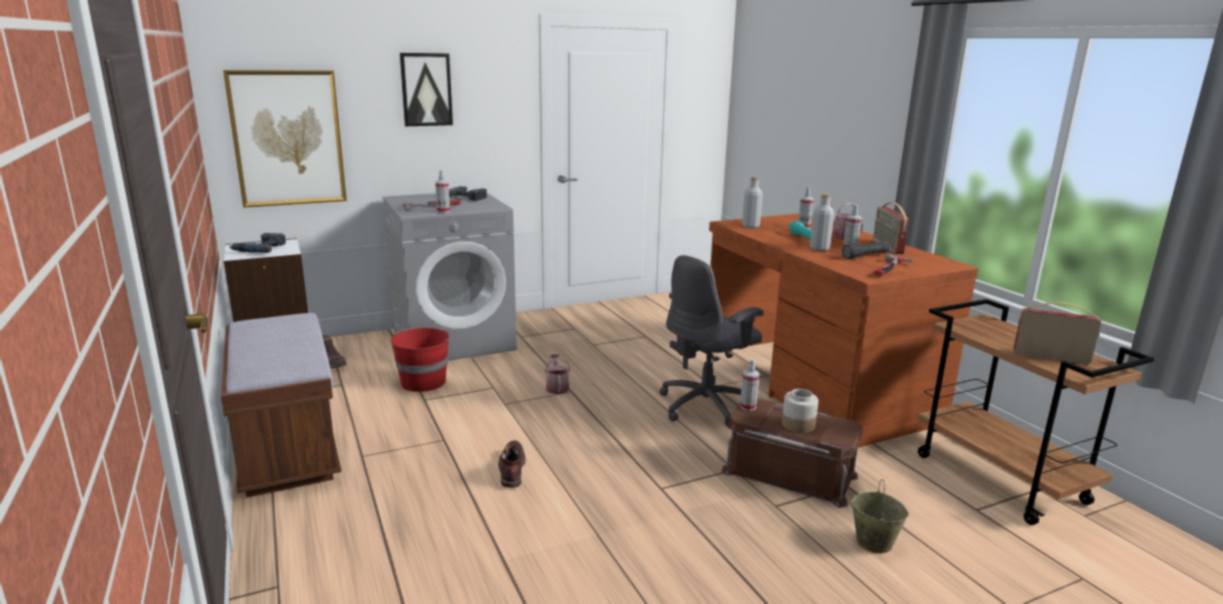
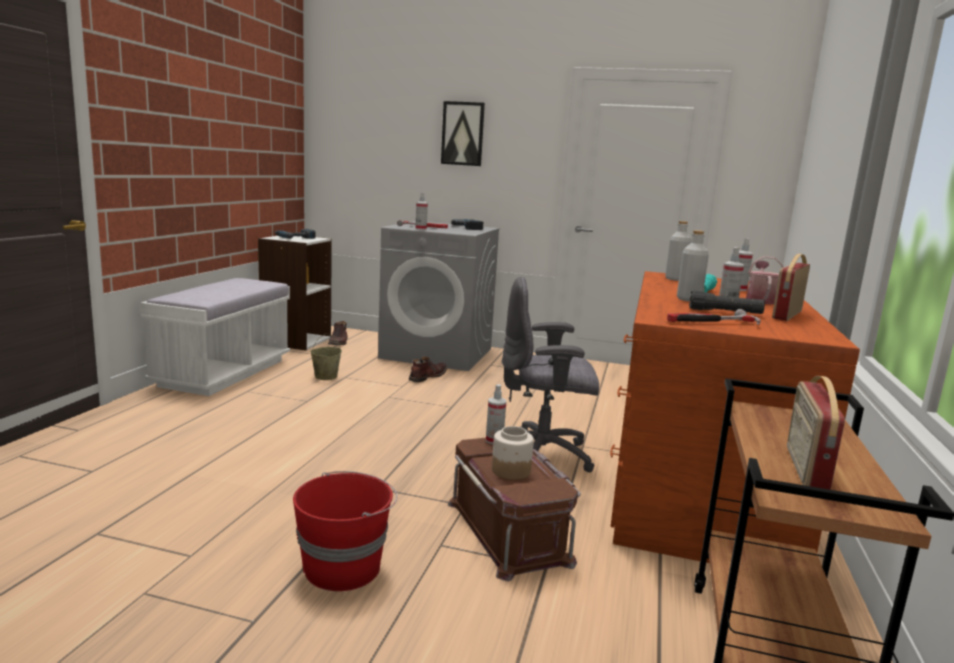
camera: 40 degrees right, 5 degrees down
(287, 447) = (224, 373): brown bench -> white bench
(288, 138) = (356, 166): picture -> none
(423, 381) = (366, 368): red bucket -> red bucket (344, 567)
(511, 469) = (307, 432): brown boot -> brown boot (427, 376)
(557, 387) = (447, 401): watering can -> none
(873, 542) = (467, 619): beige bucket -> beige bucket (326, 376)
(1050, 356) = (804, 469): radio -> radio turned 135 degrees counterclockwise

